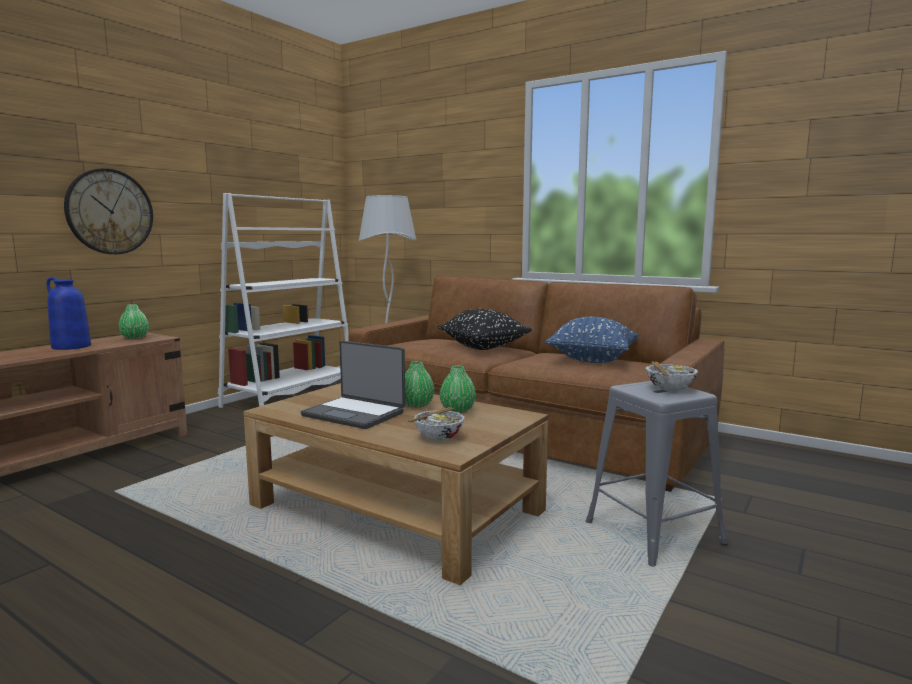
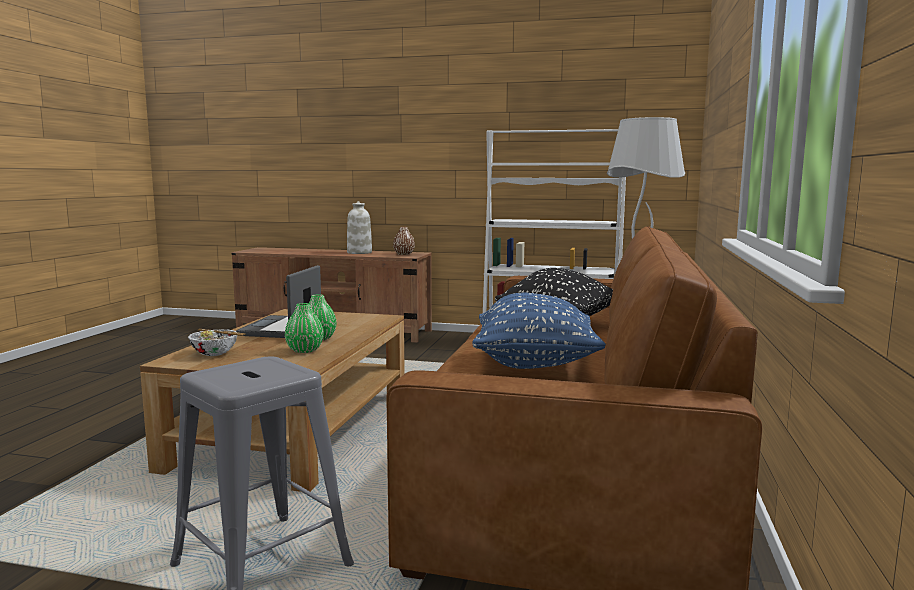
camera: 70 degrees right, 0 degrees up
(70, 346) = (359, 252): blue vase -> white vase
(109, 212) = (414, 152): wall clock -> none
(135, 337) = (404, 254): green vase -> brown vase
(669, 389) = (257, 376): bowl -> none

